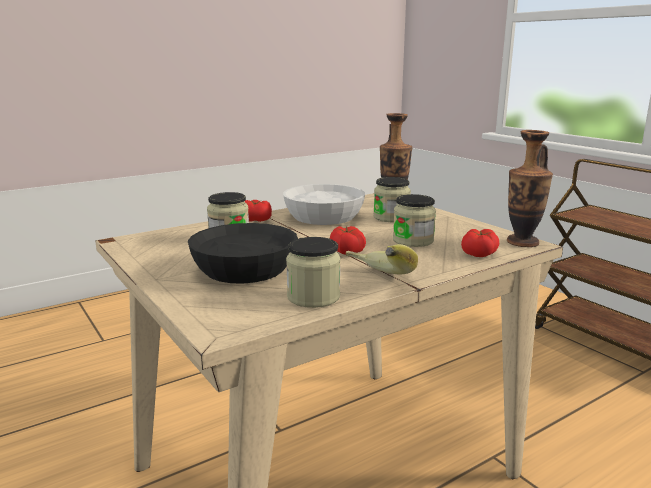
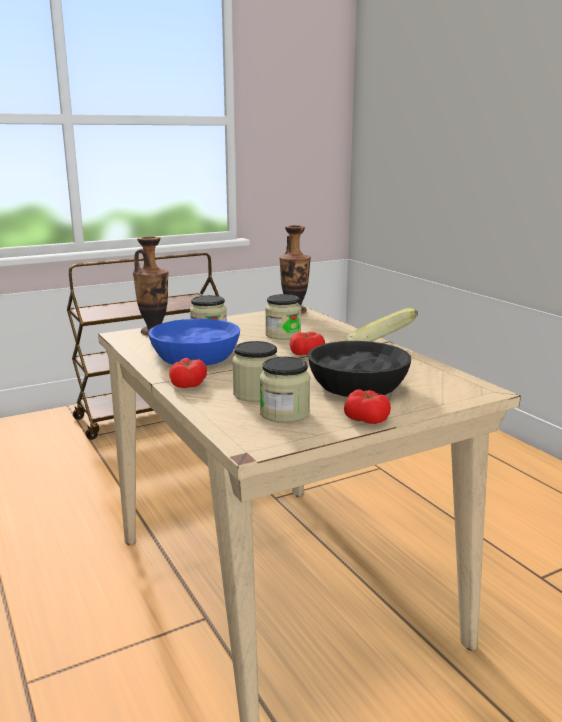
camera: 85 degrees left, 0 degrees up
(313, 297) = (414, 366): jar -> jar (284, 413)
(324, 218) = (197, 357): white bowl -> blue bowl
(479, 253) = (318, 322): tomato -> tomato (366, 419)

